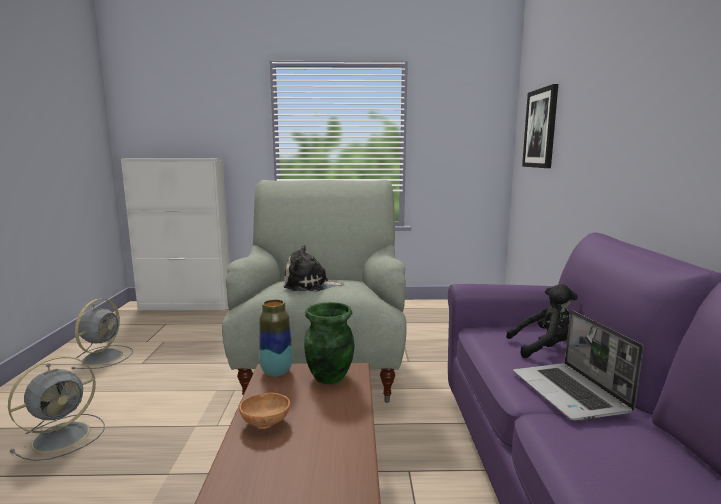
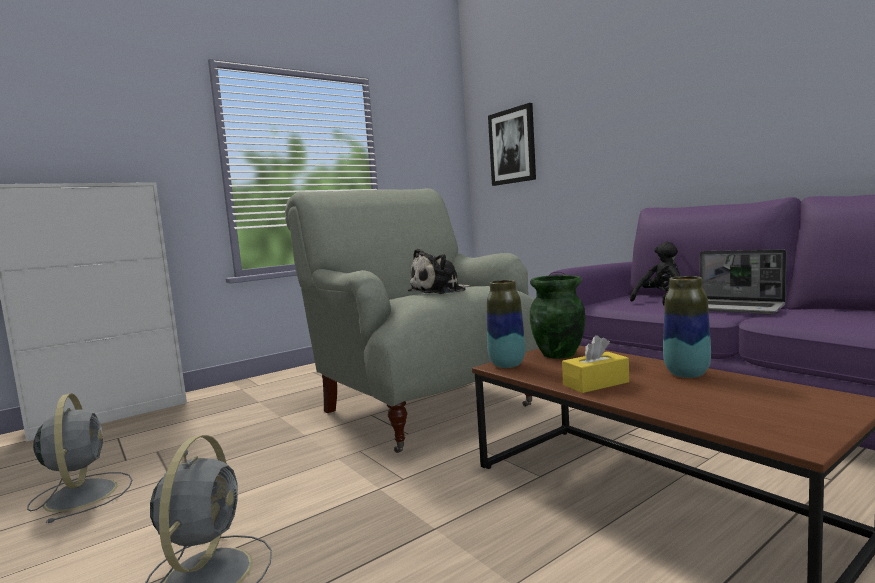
camera: 35 degrees left, 5 degrees down
(266, 422) = (595, 383): brown bowl -> yellow tissue box
(340, 450) = (686, 374): none -> vase

